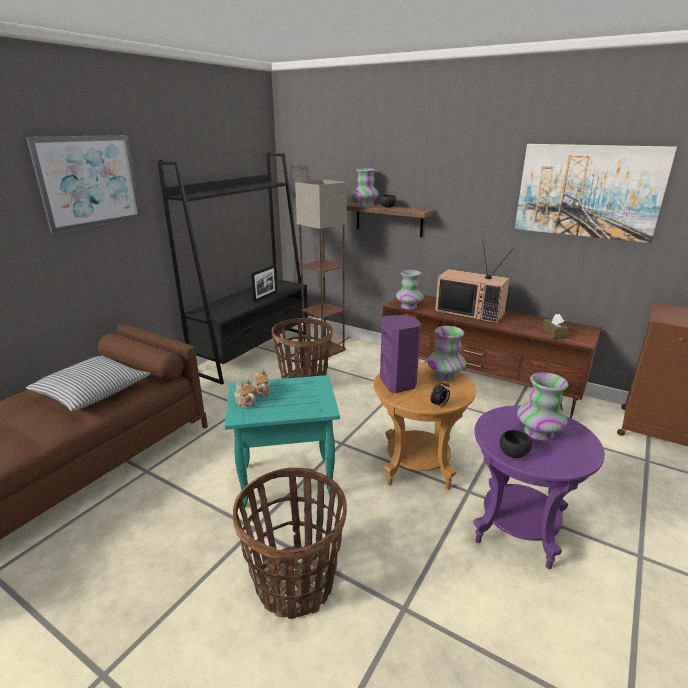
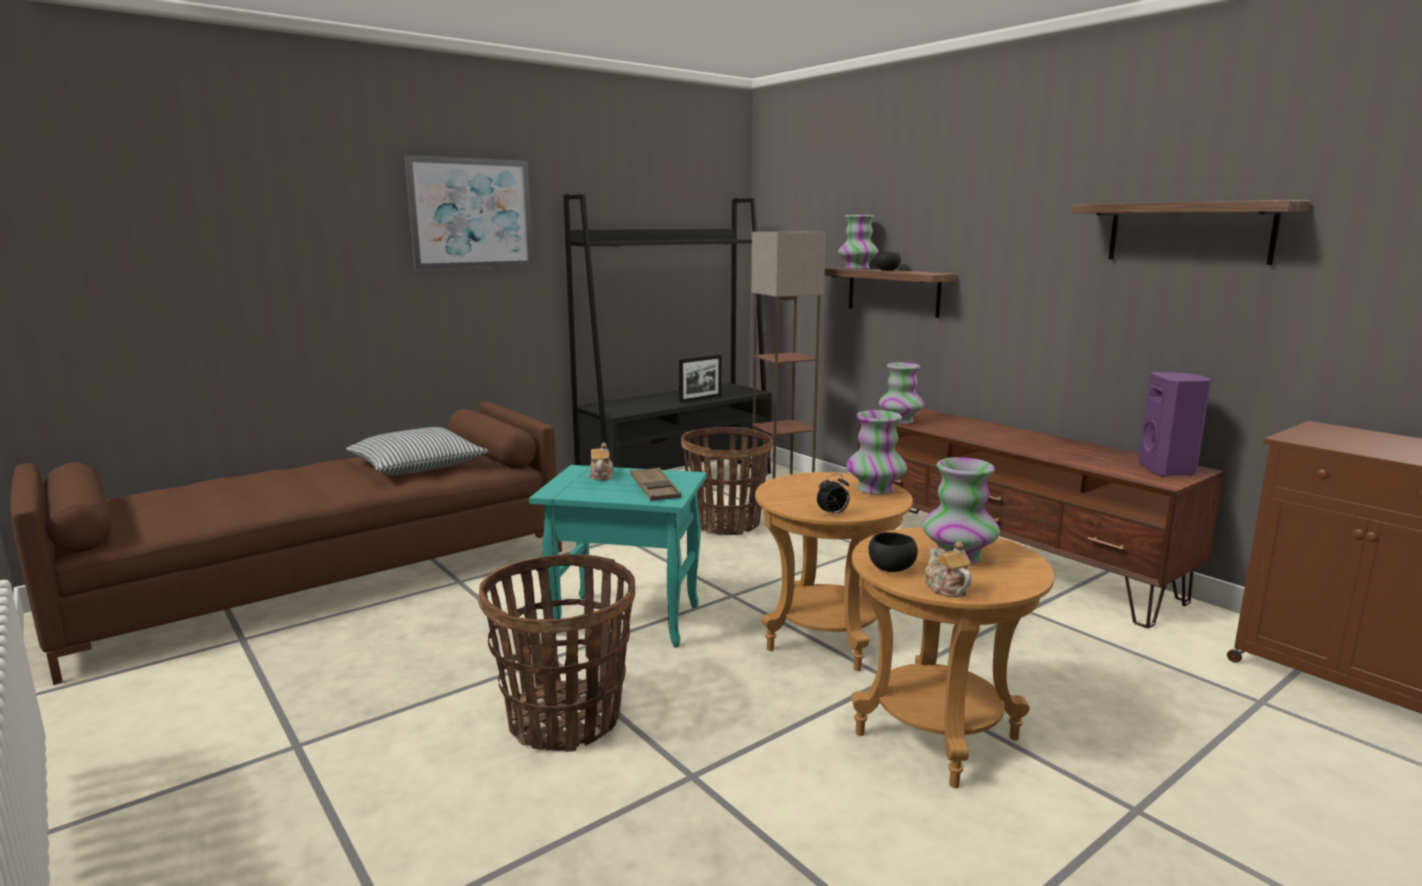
camera: 20 degrees right, 10 degrees down
(245, 402) = (572, 482): teapot -> teapot (945, 588)
(308, 400) = (655, 489): none -> brown tray
(399, 384) = (795, 489): purple speaker -> purple speaker (1168, 471)
(471, 312) = (998, 435): television -> none
(518, 530) = (936, 735): purple side table -> brown side table
(554, 333) = (1120, 468): brown tissue box -> none
(588, 191) = (1189, 232): picture -> shelf

